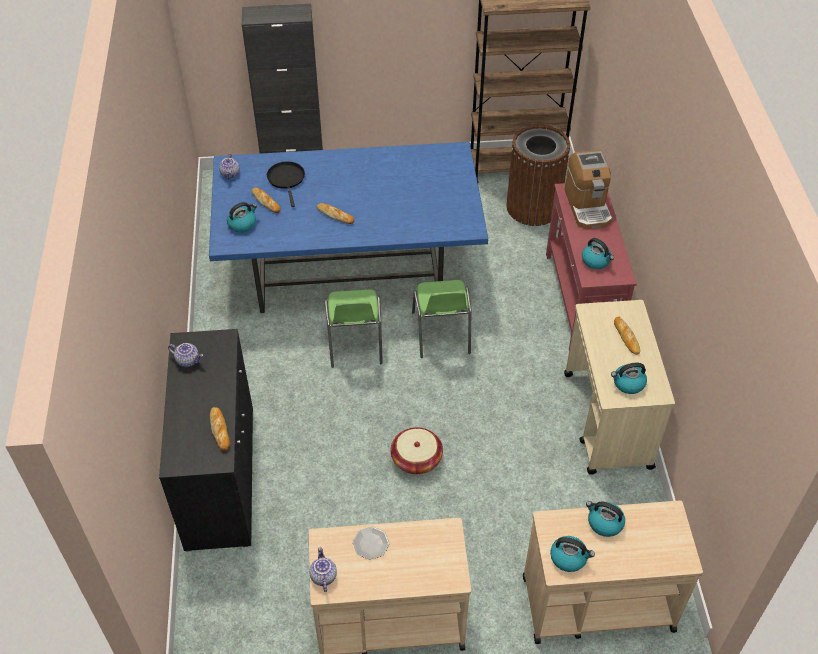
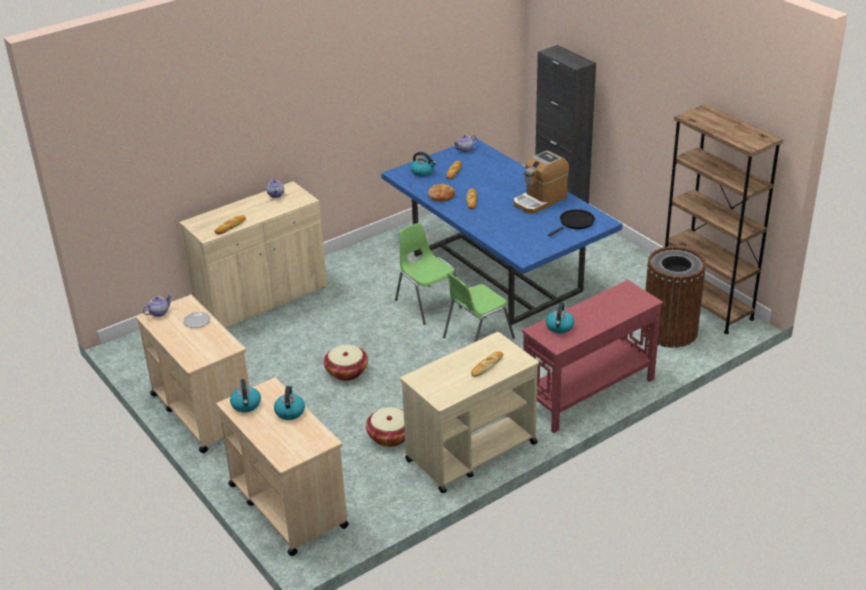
camera: 60 degrees right, 15 degrees down
(221, 477) = (261, 299): black cabinet -> beige cabinet
(286, 179) = (485, 170): black frying pan -> black frying pan (575, 223)
(304, 232) = (441, 195): none -> bread
(354, 343) = (427, 304): green chair -> green chair turned 90 degrees clockwise
(545, 470) = (390, 436): none -> basket
(587, 206) = (619, 303): coffee machine -> coffee machine (540, 200)
(628, 383) = (437, 382): kettle -> none

